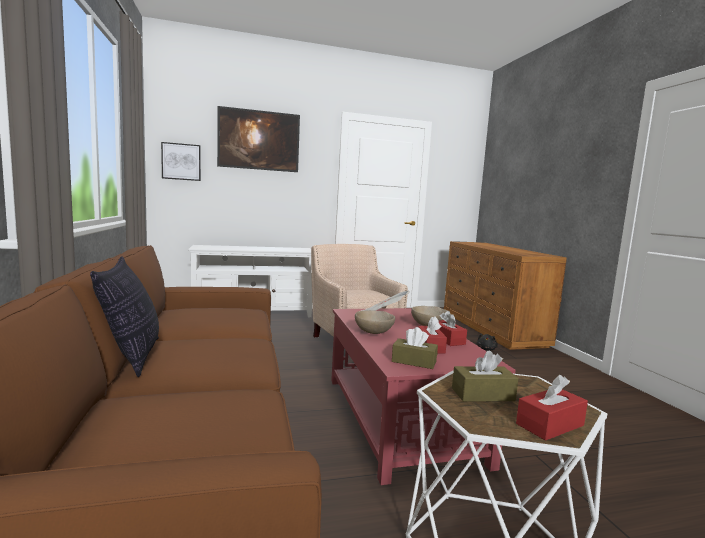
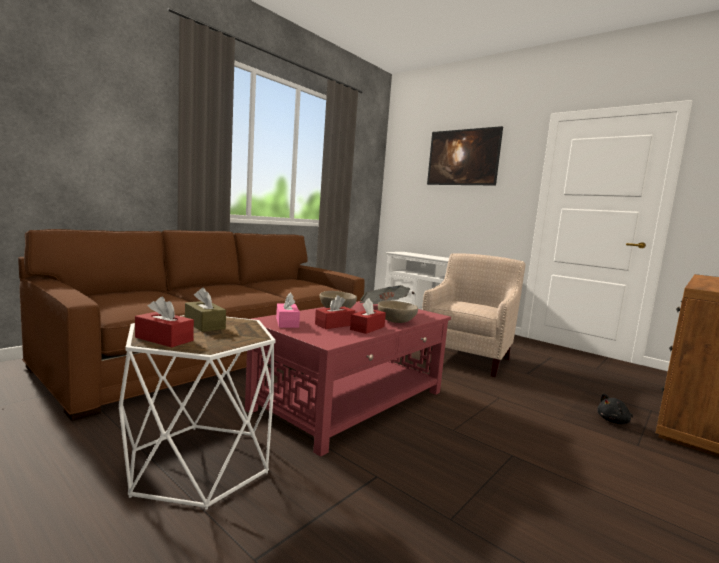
camera: 55 degrees right, 0 degrees up
(132, 357) = (206, 284): pillow -> none
(181, 161) = (404, 183): picture -> none
(414, 361) = (287, 322): brown tissue box -> pink tissue box

